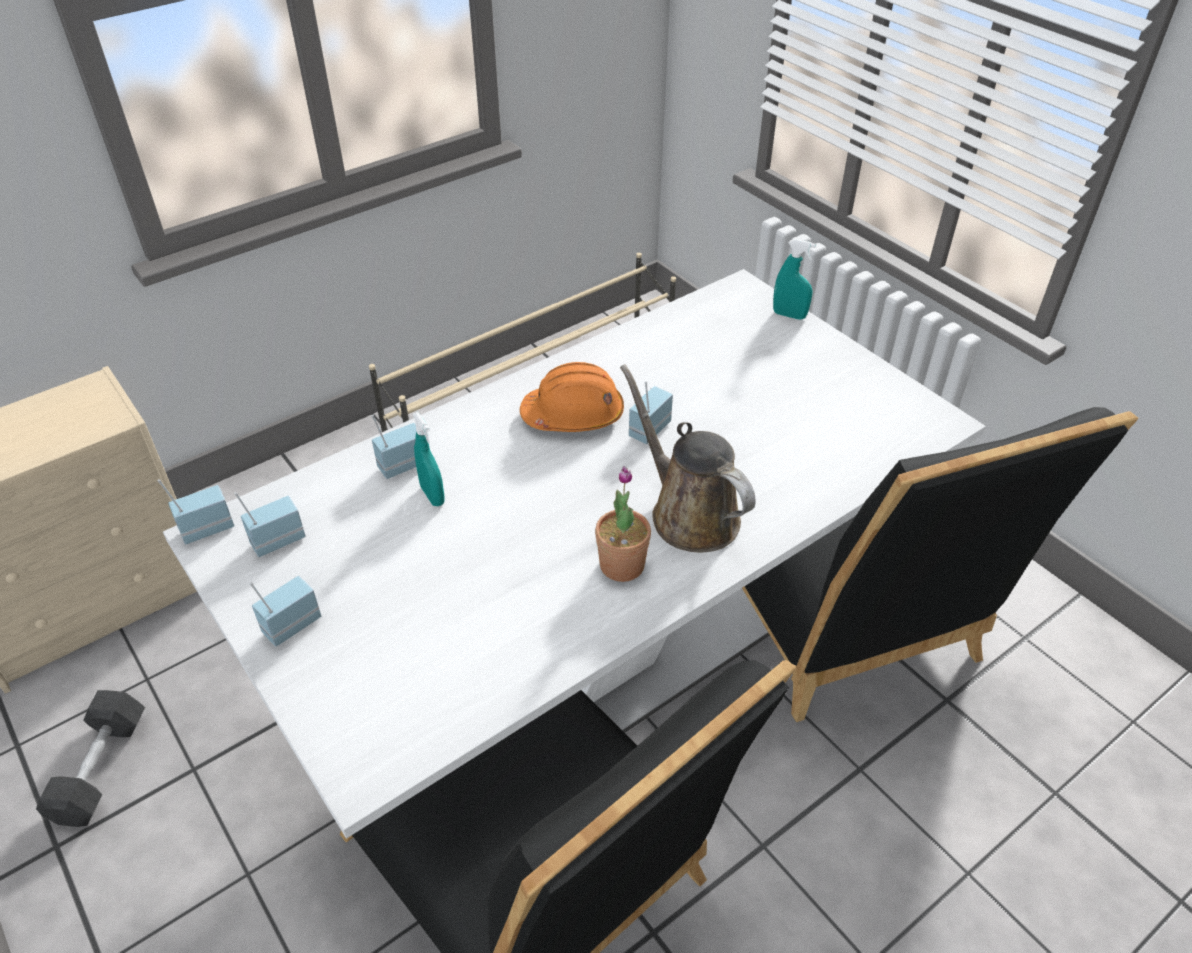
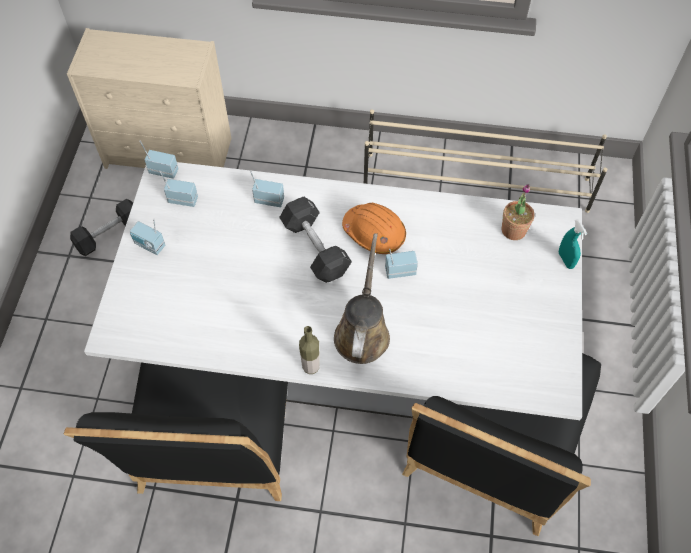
camera: 45 degrees right, 15 degrees up
(290, 624) = (149, 246): radio -> radio turned 150 degrees counterclockwise
(432, 495) = (264, 227): turquoise spray bottle -> none
(524, 473) = (315, 248): none -> black dumbbell
(622, 565) = (302, 332): potted plant -> potted plant (513, 230)
(680, 591) = (311, 367): none -> bottle

